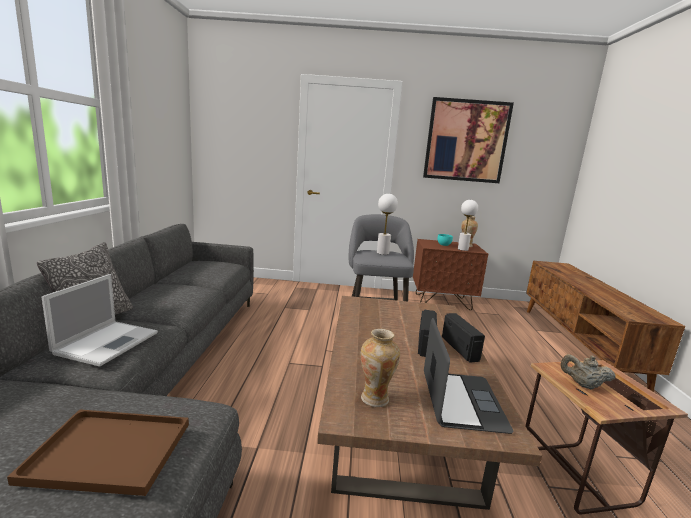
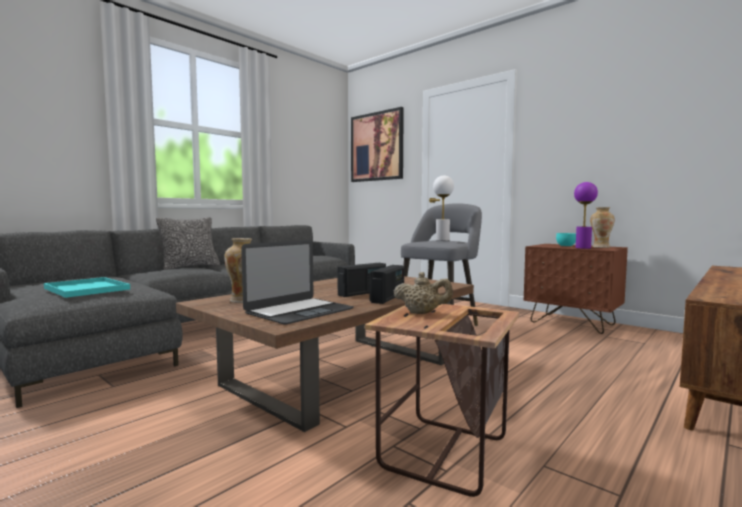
camera: 40 degrees right, 10 degrees down
(108, 342) = (173, 269): laptop -> none
(112, 450) = (88, 289): brown tray -> turquoise tray
(463, 249) = (583, 248): white table lamp -> purple table lamp
(466, 141) = (599, 116): picture -> picture (376, 146)
(583, 385) = (422, 313): beige teapot -> beige teapot turned 135 degrees clockwise

